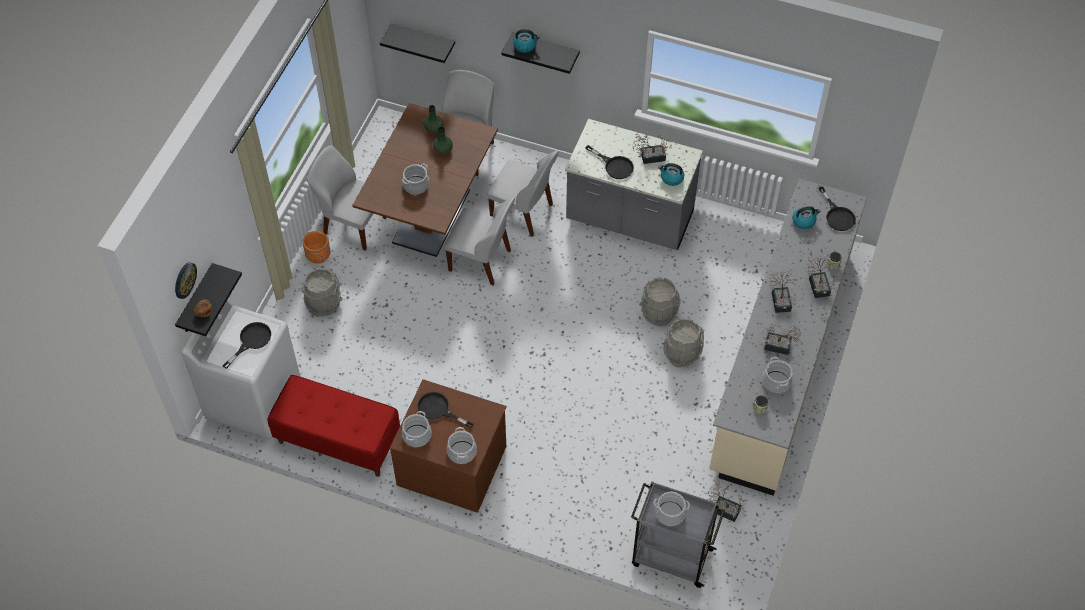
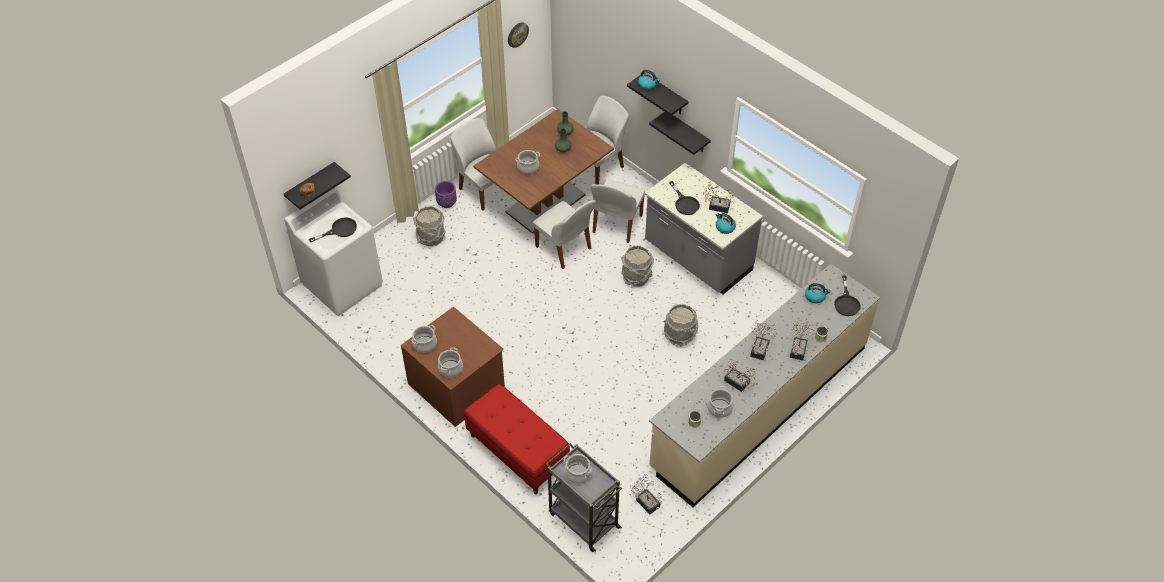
camera: 25 degrees right, 5 degrees down
(184, 280) = (301, 162): wall clock -> wall clock (517, 34)
(318, 256) = (446, 203): orange planter -> purple planter
(338, 440) = (384, 335): red bench -> red bench (517, 452)
(423, 40) = (585, 64): black shelf -> black shelf (687, 133)
(438, 410) = (451, 332): black frying pan -> none
(523, 213) = (616, 225): white chair -> white chair turned 60 degrees clockwise
(682, 354) = (680, 373): grey bucket -> grey bucket (636, 277)

